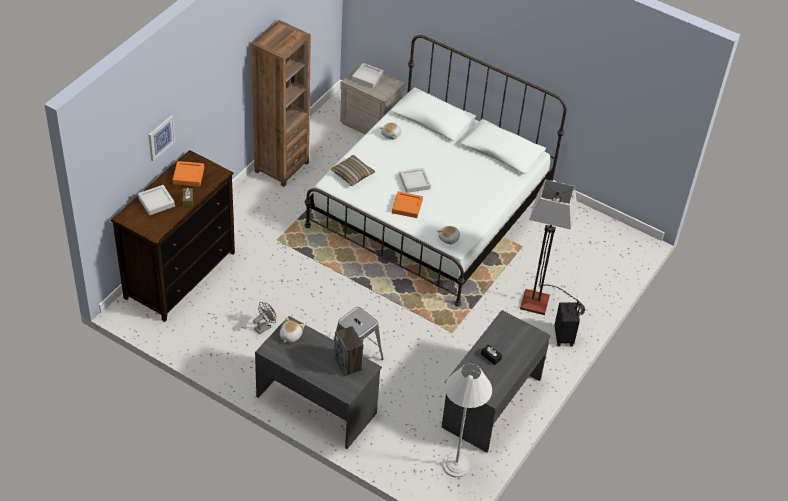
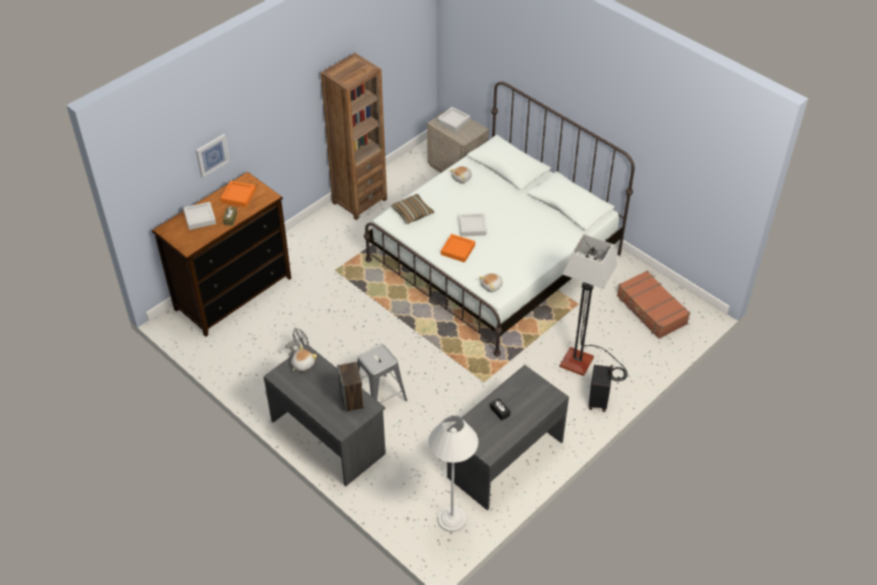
camera: 15 degrees right, 0 degrees up
(591, 245) = (651, 310): none -> brown suitcase

